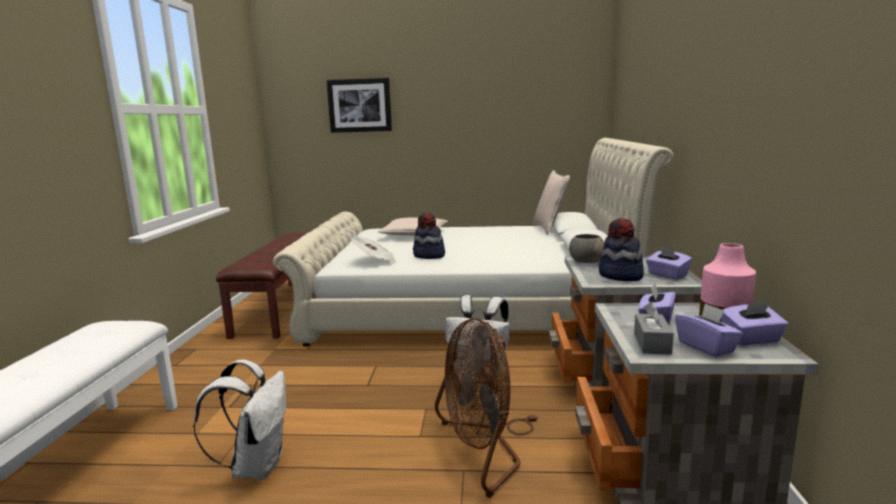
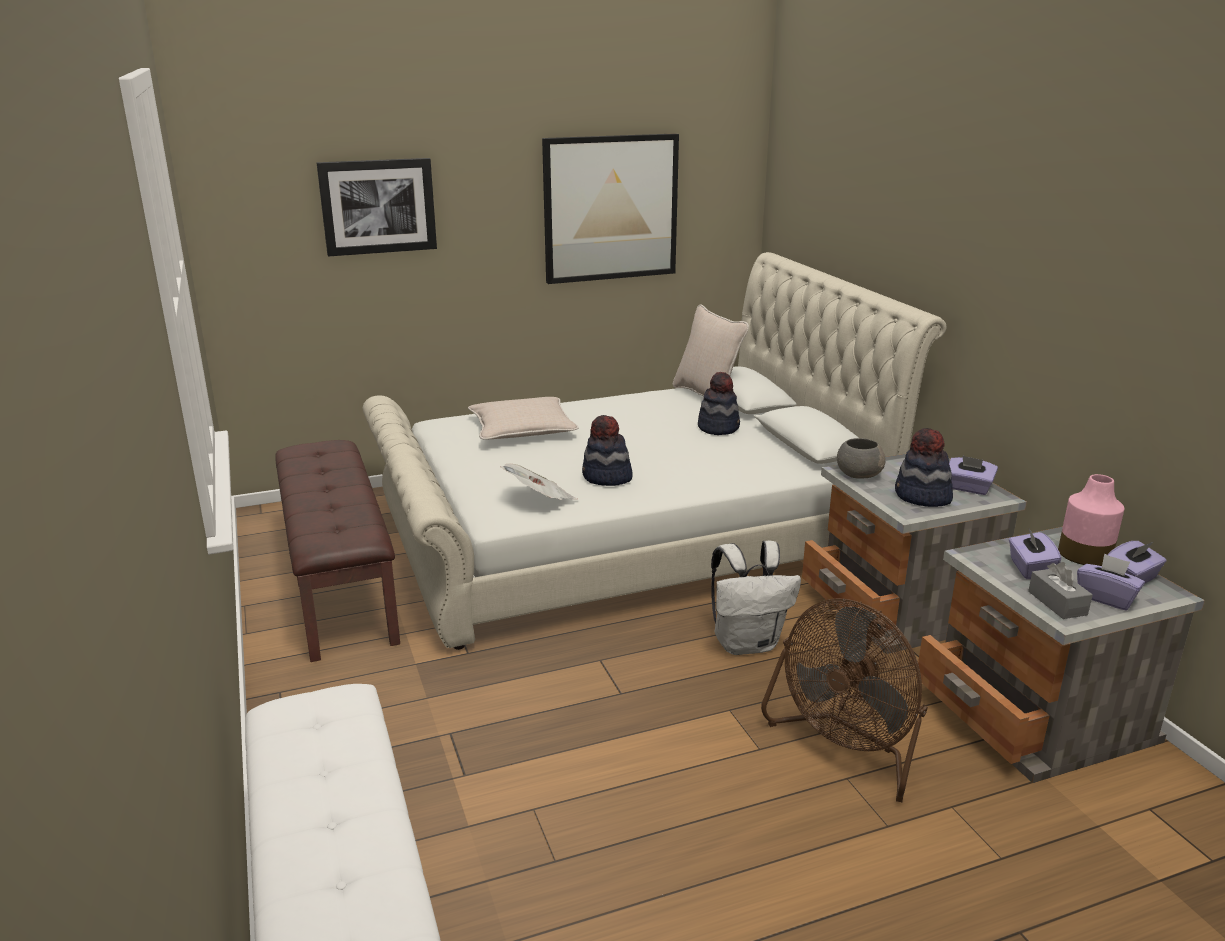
camera: 25 degrees left, 10 degrees up
(256, 465) = (606, 845): white backpack -> none
(501, 110) = (610, 208): none -> picture
(536, 242) = (718, 427): none -> hat

